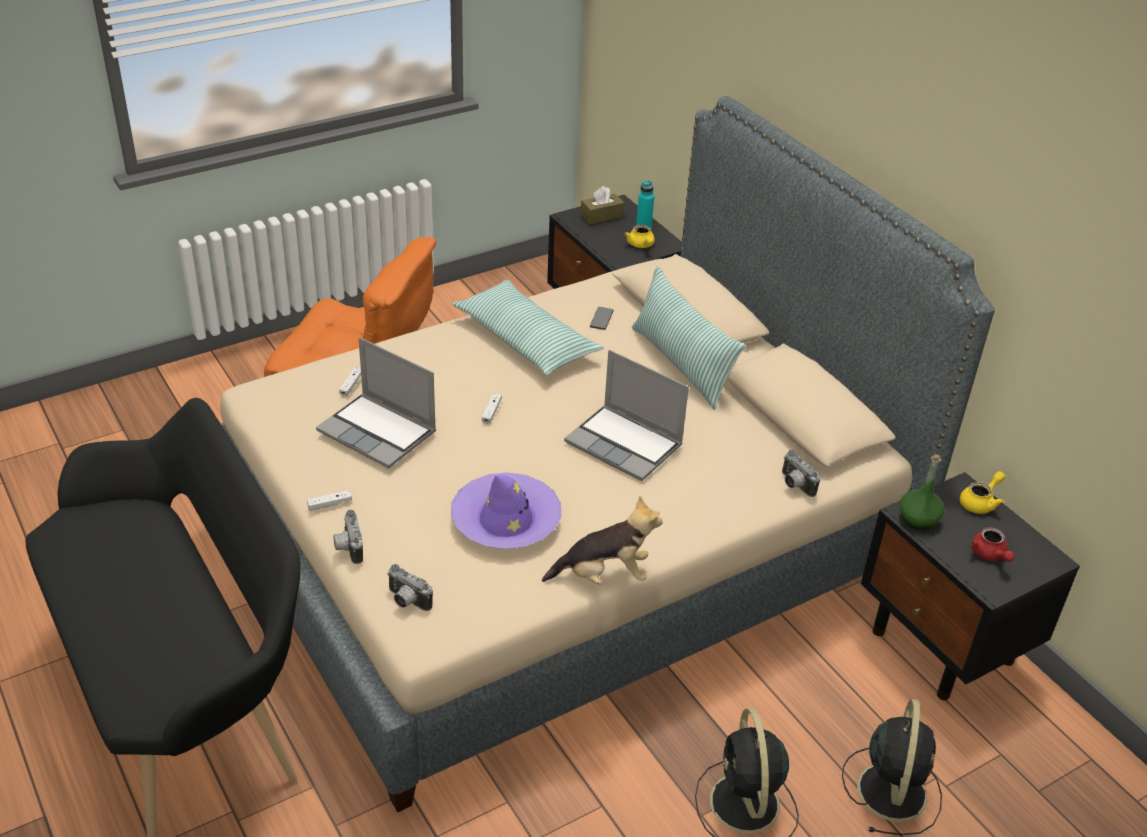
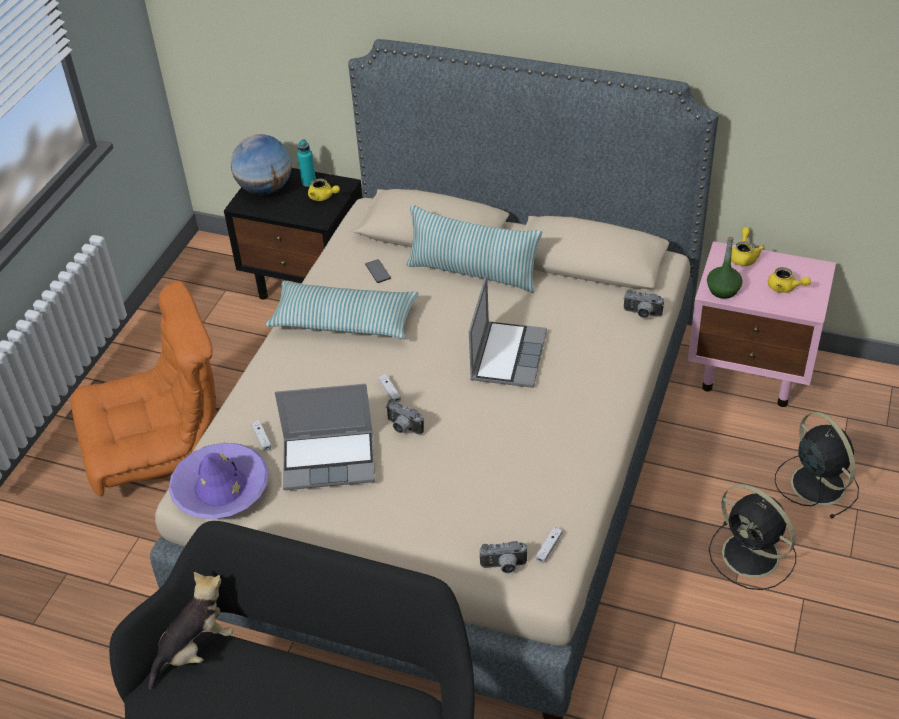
camera: 35 degrees left, 5 degrees up
(329, 504) = (362, 538): white game controller -> white game controller (549, 548)
(348, 547) = (416, 559): camera -> camera (402, 428)
(506, 520) = (497, 463): purple hat -> purple hat (221, 489)
(601, 216) = (265, 189): brown tissue box -> globe
(604, 575) = (604, 456): plush toy -> plush toy (195, 649)
(625, 444) = (507, 355): laptop -> laptop turned 75 degrees counterclockwise
(944, 647) = (752, 372): black nightstand -> pink nightstand
(989, 555) = (785, 288): red teapot -> yellow teapot

